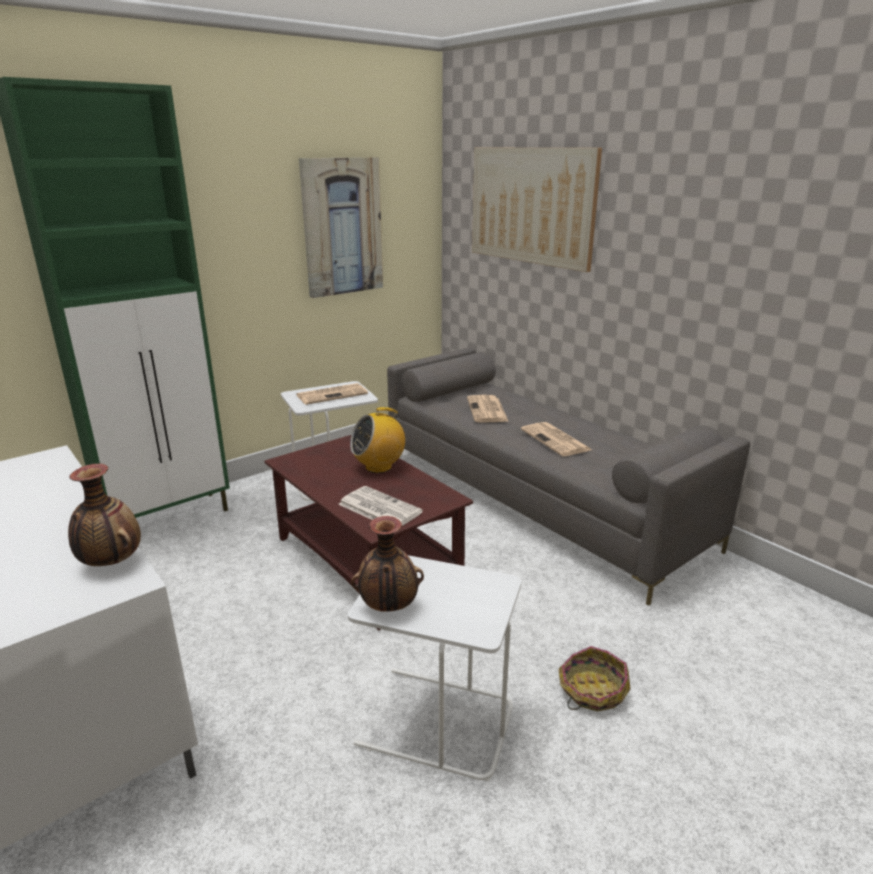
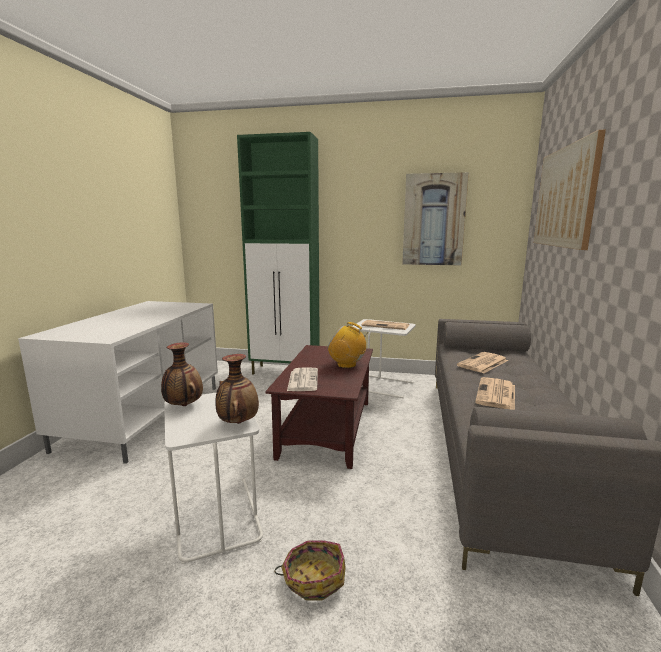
camera: 50 degrees right, 10 degrees down
(111, 562) = (122, 333): vase -> vase (237, 422)

